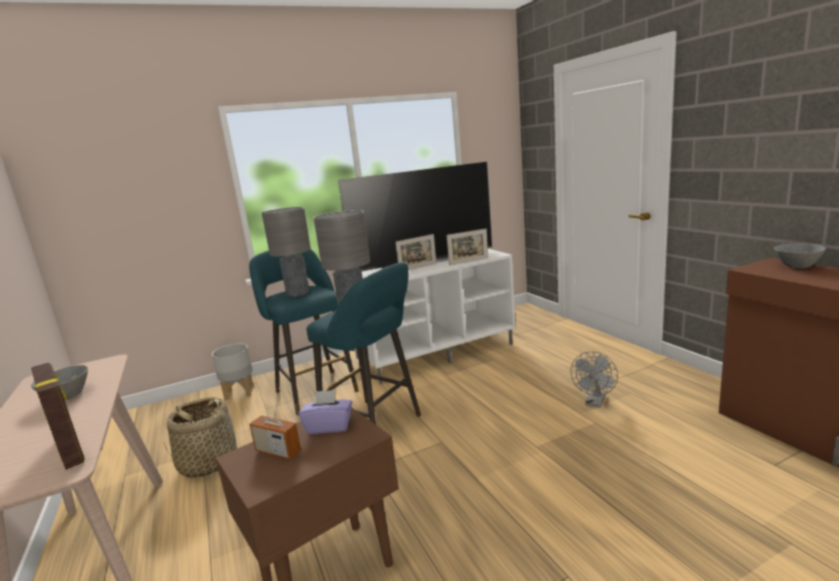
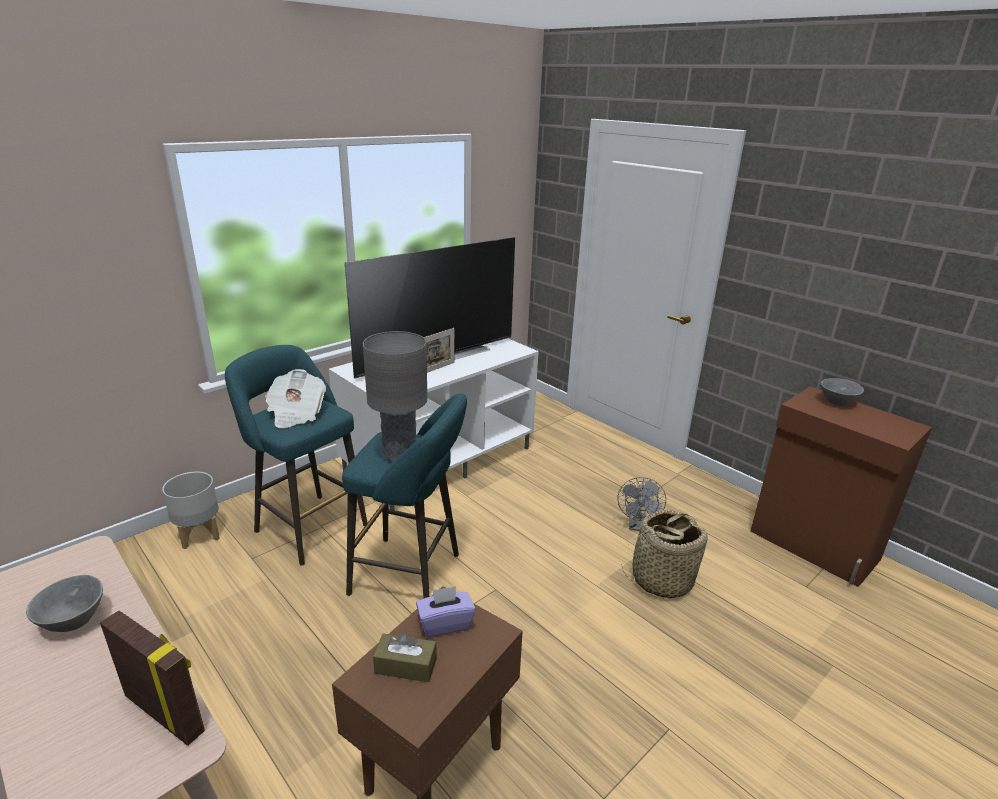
camera: 20 degrees left, 10 degrees up
(208, 462) = (209, 647): basket -> basket (661, 579)
(278, 451) = (405, 666): radio -> brown tissue box
(298, 293) = (296, 413): grey table lamp -> newspaper
(468, 261) = (493, 361): picture frame -> none

